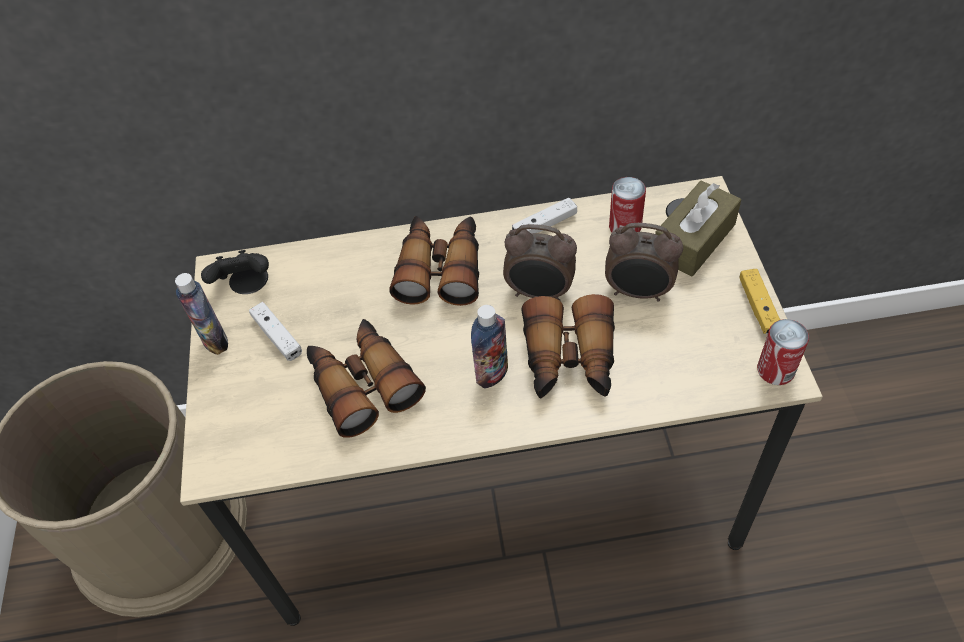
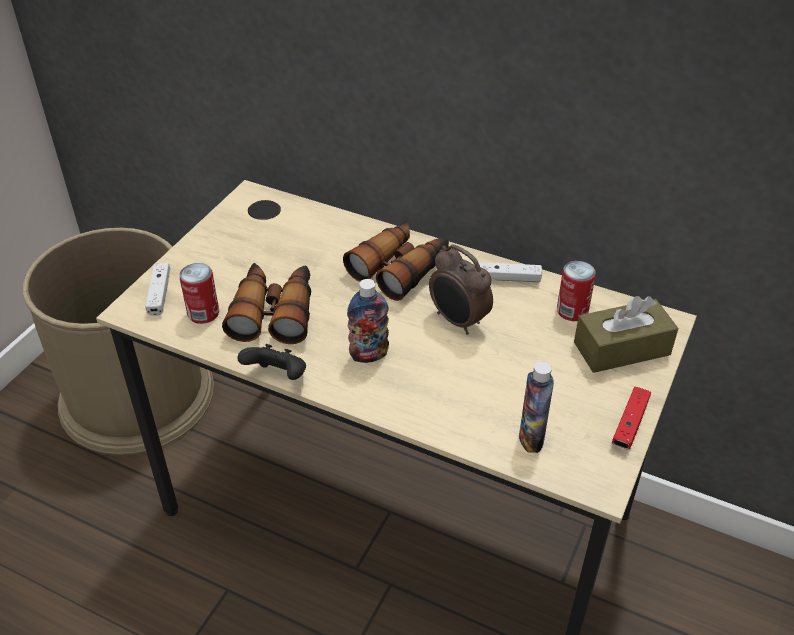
camera: 30 degrees right, 10 degrees down
(215, 341) = (207, 236): bottle -> bottle (531, 438)
(242, 280) = (259, 208): black game controller -> black game controller (277, 377)
(277, 336) = (248, 253): white game controller -> white game controller (159, 294)
(569, 361) = (435, 378): binoculars -> none
(638, 292) = (537, 361): alarm clock -> none
(758, 307) = (630, 424): yellow game controller -> red game controller
(775, 370) = (598, 476): can -> can (203, 313)

